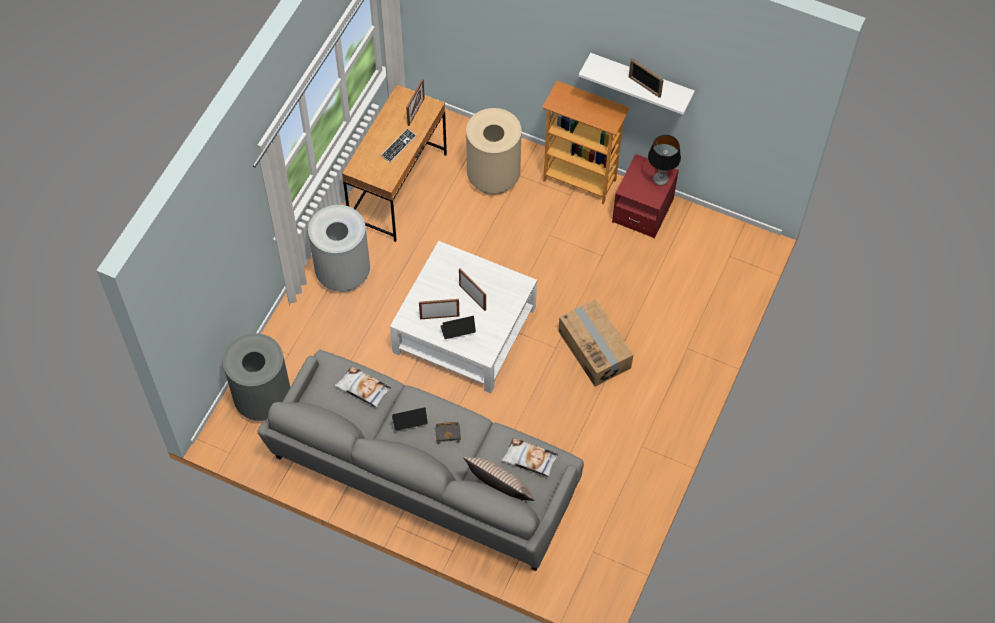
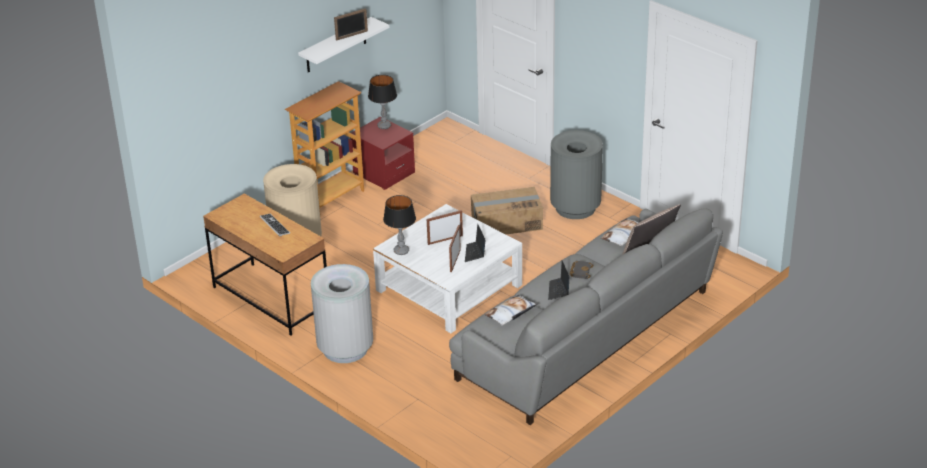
camera: 70 degrees left, 25 degrees down
(263, 400) = (461, 423): grey trash can -> grey trash can (575, 207)
(416, 111) = (243, 210): picture frame -> none
(440, 266) = (401, 251): none -> table lamp

